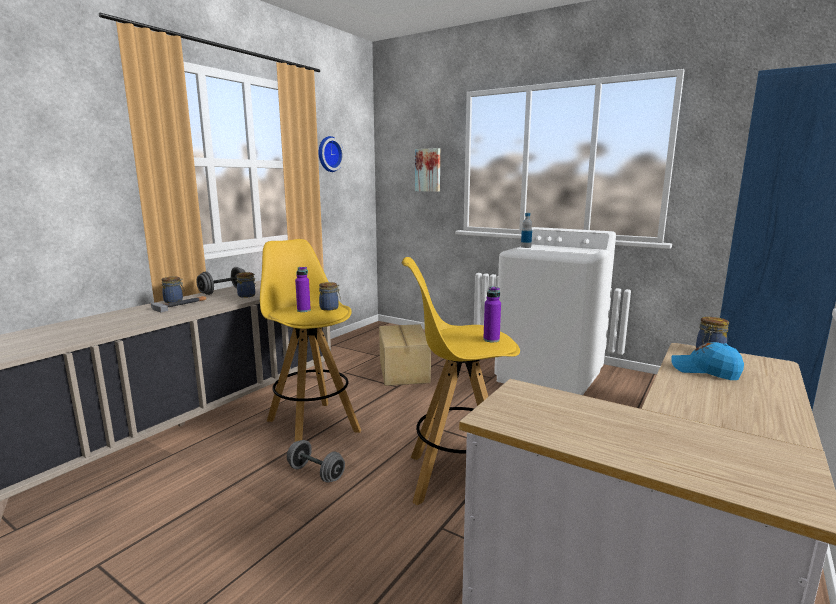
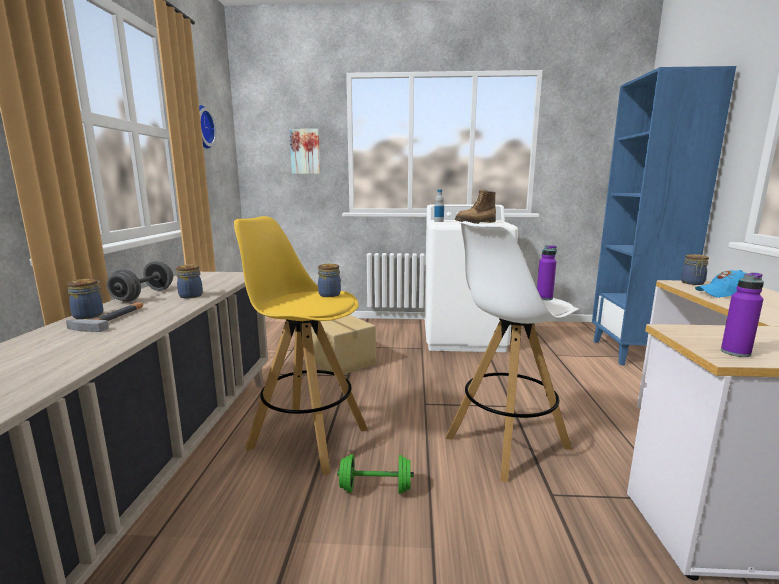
camera: 30 degrees left, 0 degrees up
(303, 310) = (305, 300): purple bottle -> purple bottle (735, 352)
(316, 473) = (375, 488): grey dumbbell -> green dumbbell
(458, 477) = (505, 443): yellow stool -> white stool
(557, 252) = (476, 223): none -> boot

